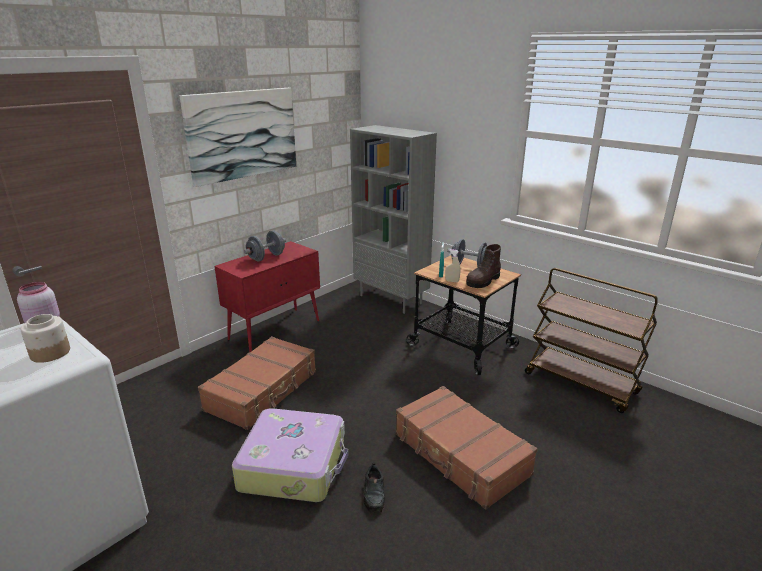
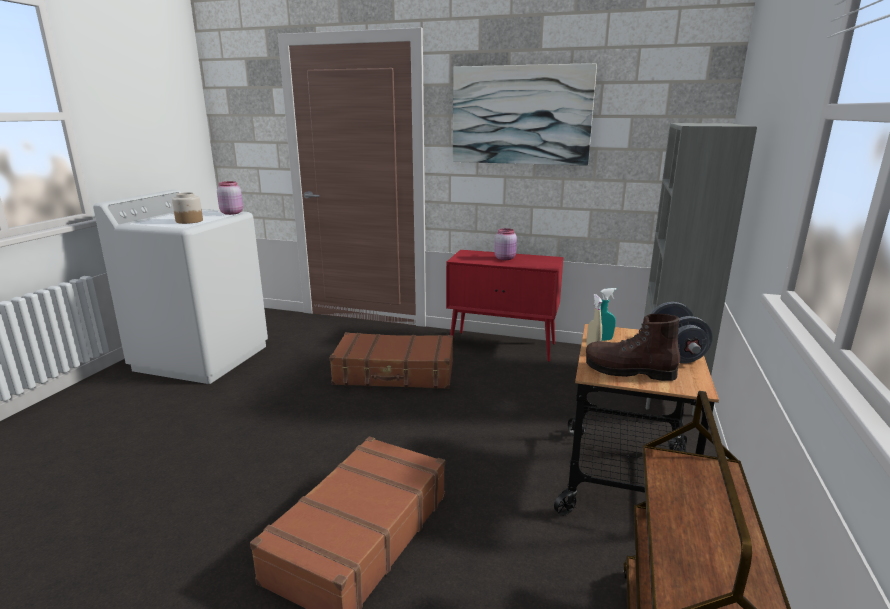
camera: 65 degrees right, 5 degrees down
(266, 257) = (505, 258): grey dumbbell -> pink jar
(294, 464) = (294, 423): suitcase -> none
(374, 494) = (265, 483): black shoe -> none

